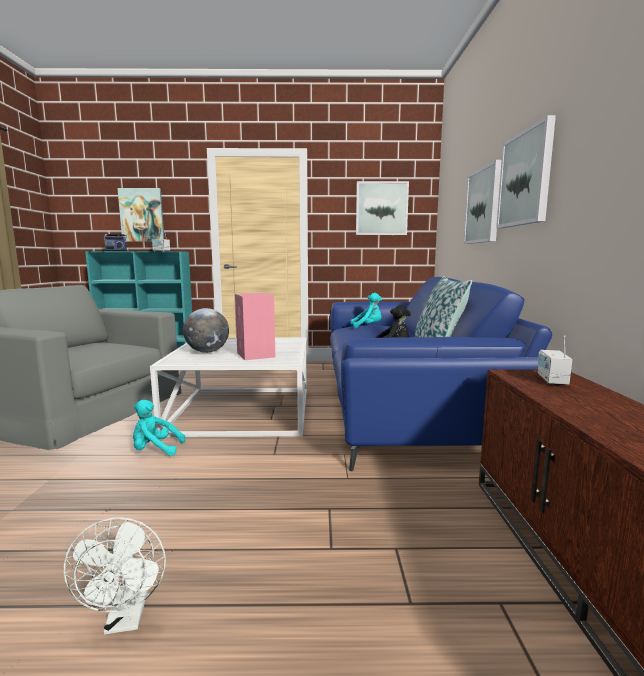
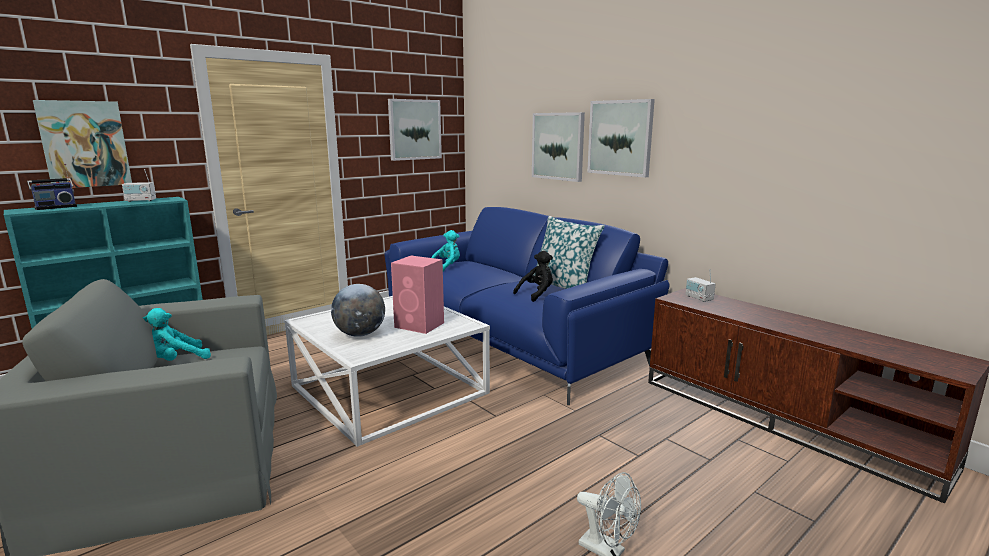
camera: 40 degrees left, 5 degrees up
(155, 450) = (385, 457): turquoise plush toy -> turquoise plush toy (177, 361)

